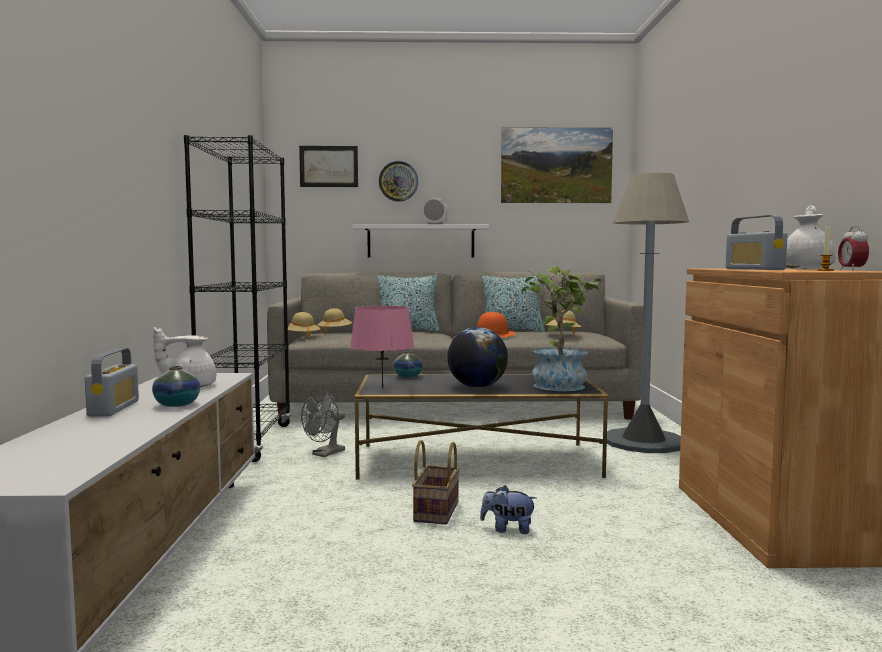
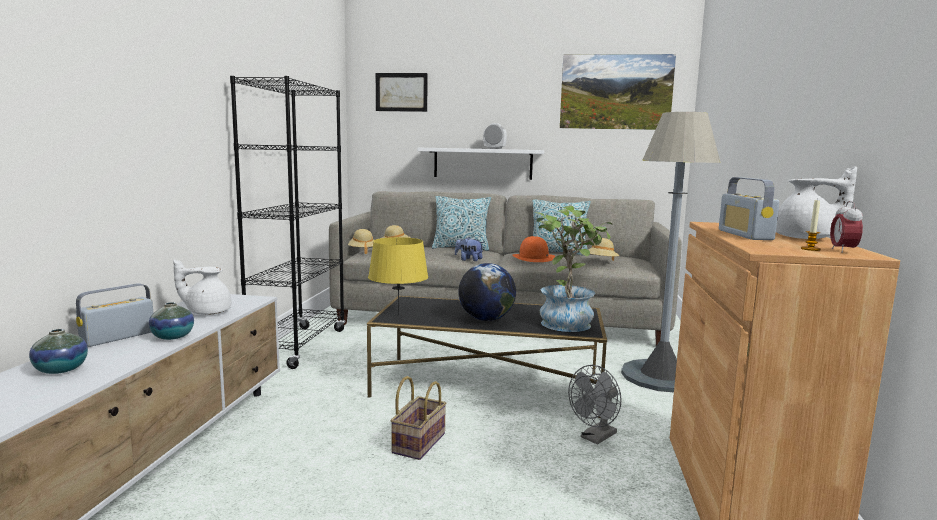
camera: 10 degrees right, 5 degrees up
(114, 408) = (118, 337): radio -> radio turned 150 degrees counterclockwise
(325, 454) = (357, 365): grey fan -> grey fan (595, 438)
(382, 388) = (398, 315): pink table lamp -> yellow table lamp
(398, 181) = (463, 106): wall clock -> none
(408, 376) = (432, 301): vase -> vase (61, 370)
(508, 529) = (474, 472): plush toy -> plush toy (468, 260)
(807, 269) = (806, 238): white teapot -> white teapot turned 60 degrees clockwise

